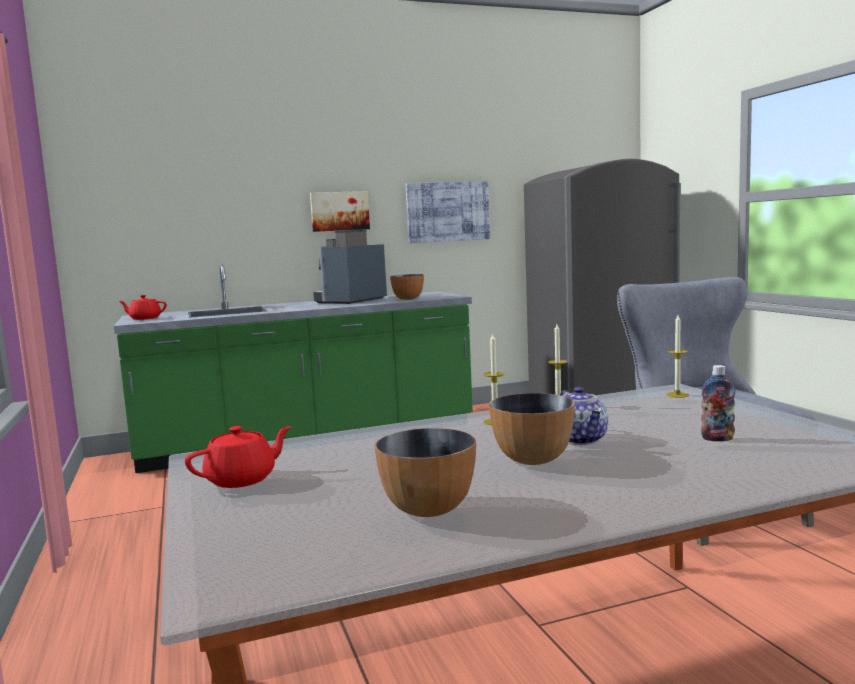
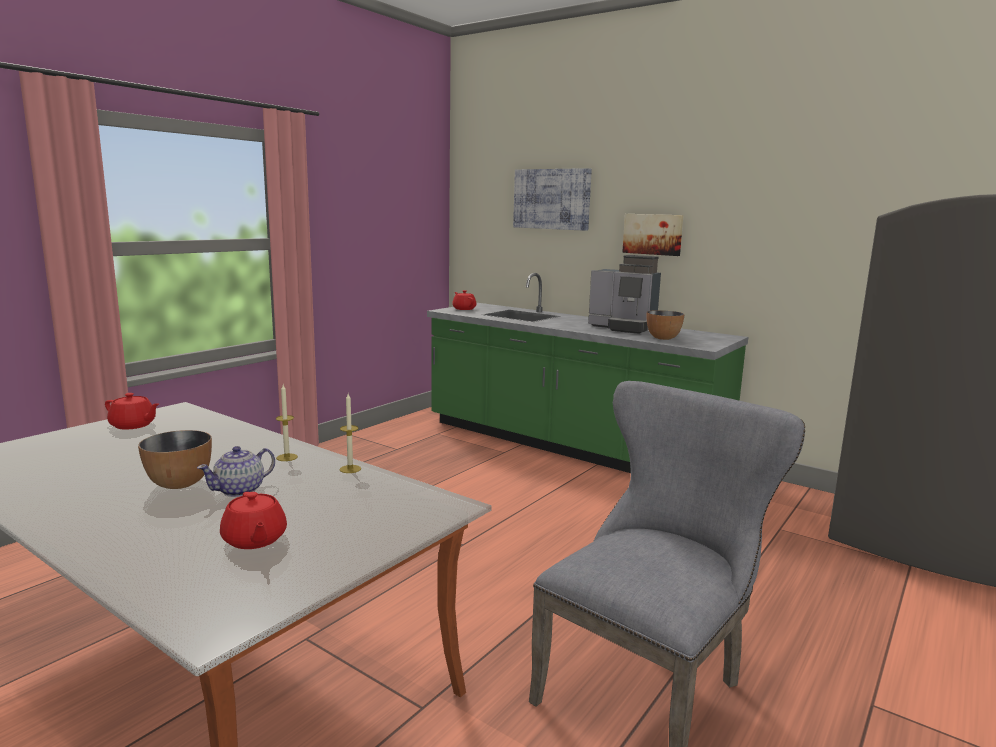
camera: 55 degrees right, 5 degrees up
(350, 301) = (624, 328): coffee machine -> coffee machine turned 150 degrees counterclockwise
(429, 509) = (70, 475): bowl -> none
(447, 212) = (777, 245): picture -> picture (551, 199)
(677, 395) = (427, 508): candle -> none
(717, 439) = (254, 540): bottle -> red teapot

